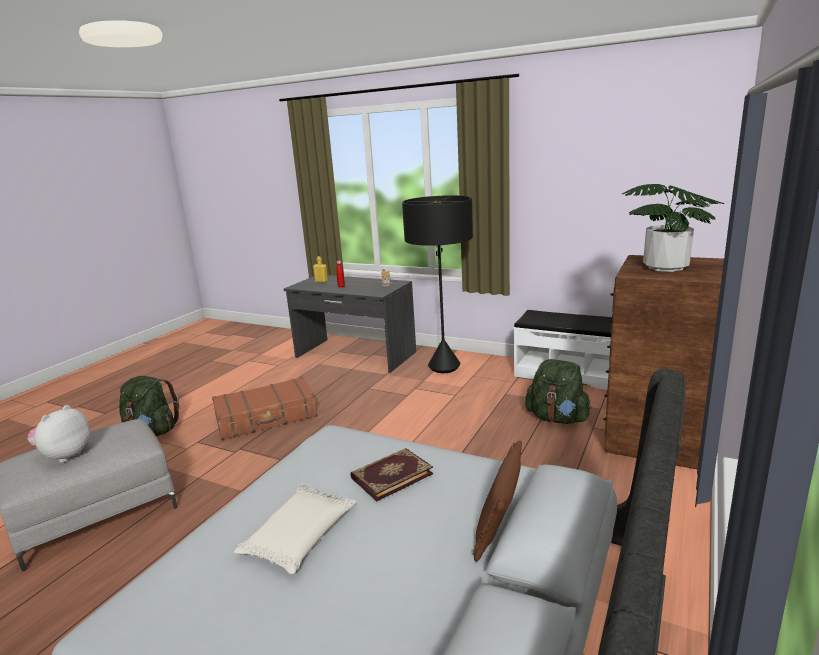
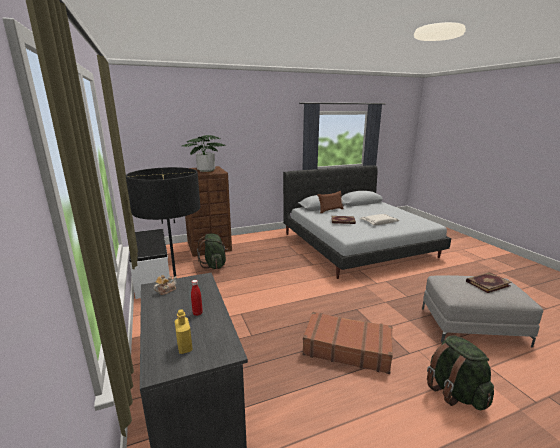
camera: 140 degrees left, 0 degrees up
(65, 455) = (487, 283): plush toy -> book

